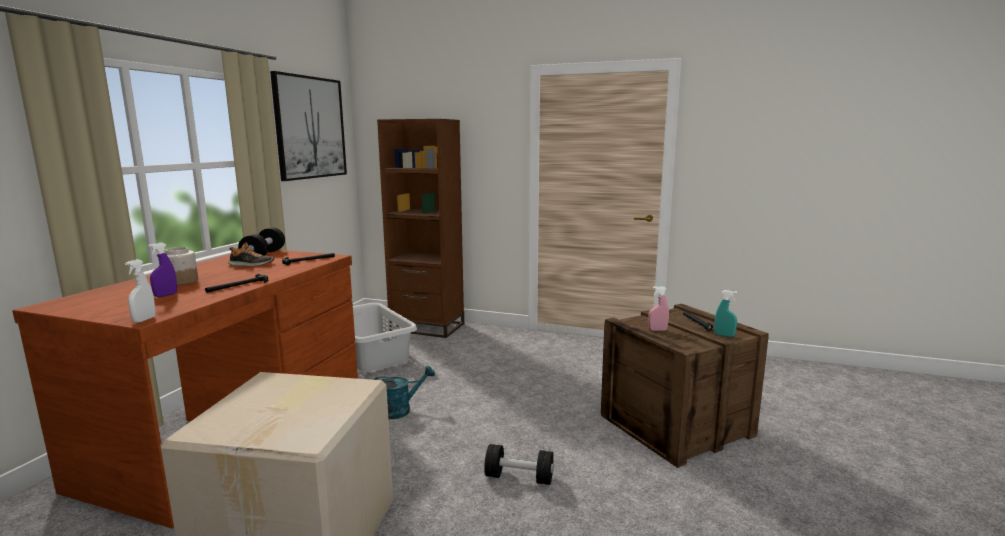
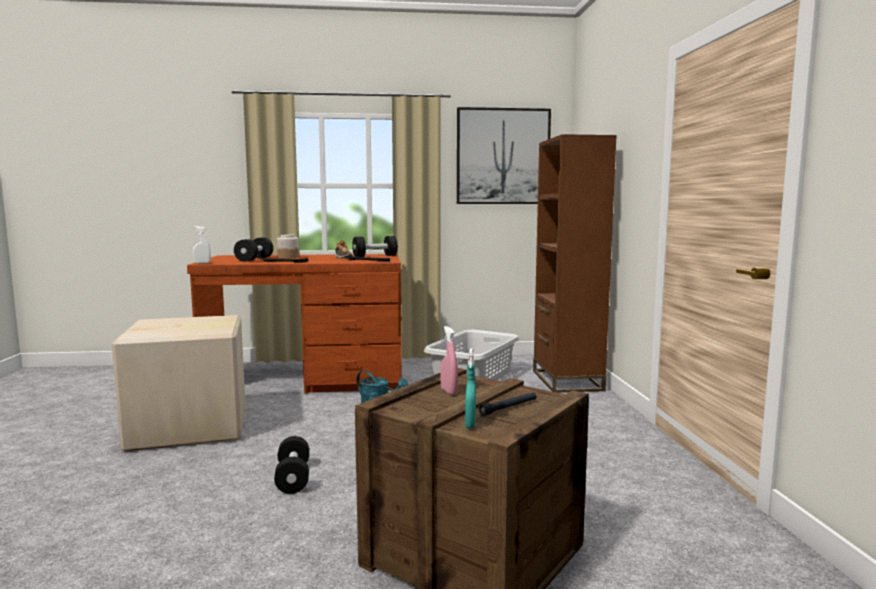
camera: 65 degrees right, 5 degrees down
(165, 295) = (254, 259): purple spray bottle -> black dumbbell

